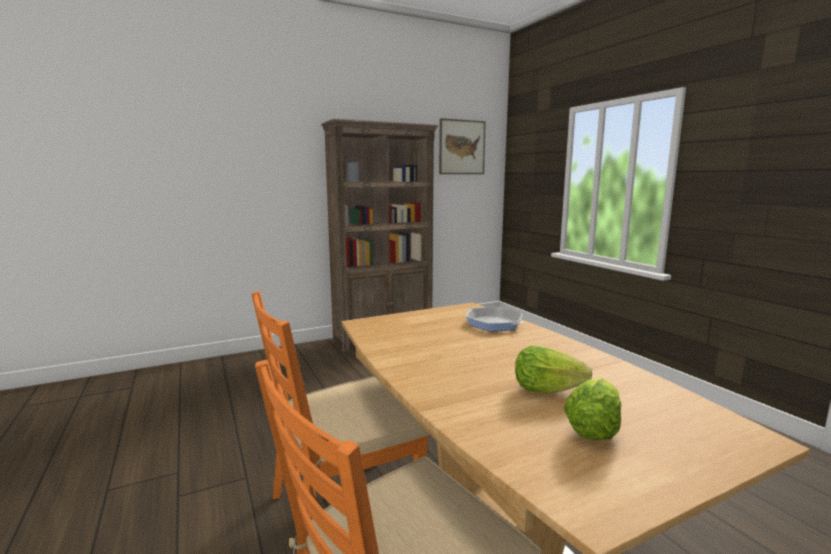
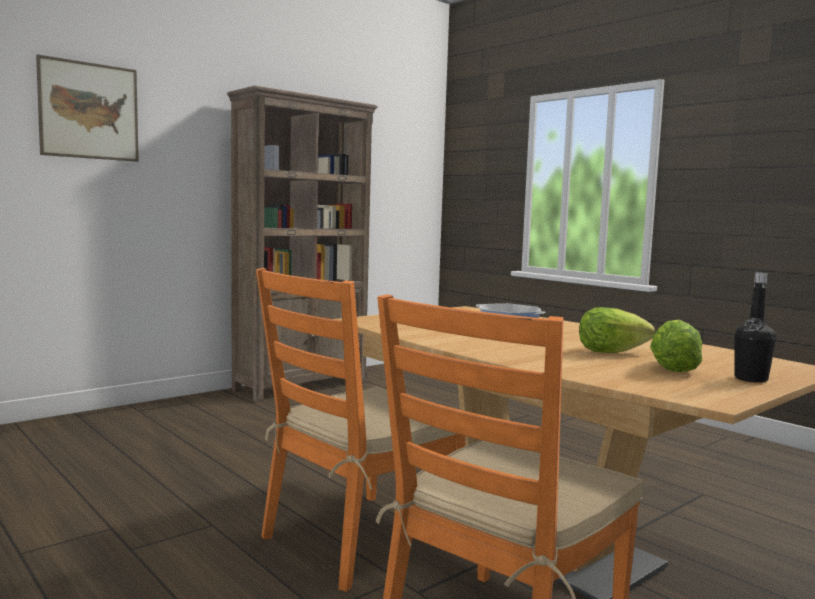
camera: 15 degrees left, 5 degrees down
(462, 147) = (395, 138): picture -> picture (89, 111)
(673, 461) = (751, 379): none -> black bottle

